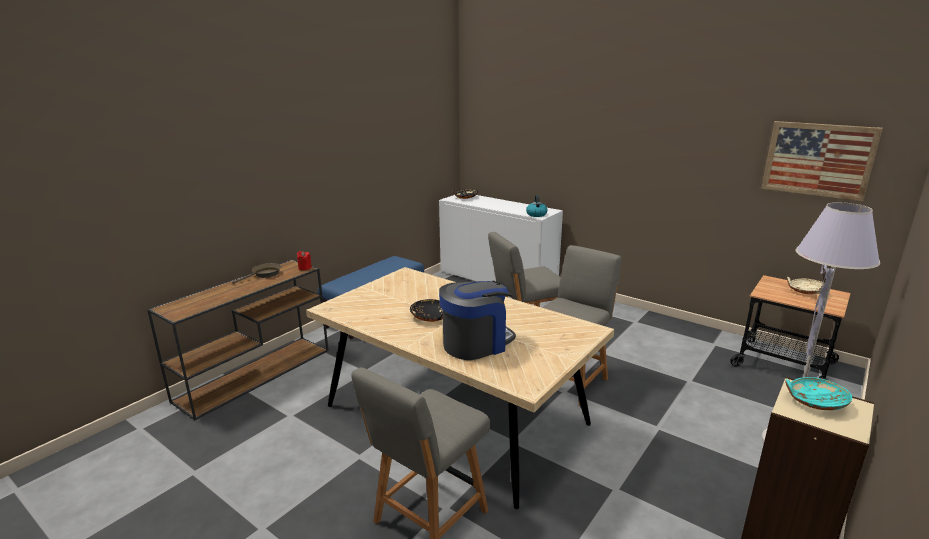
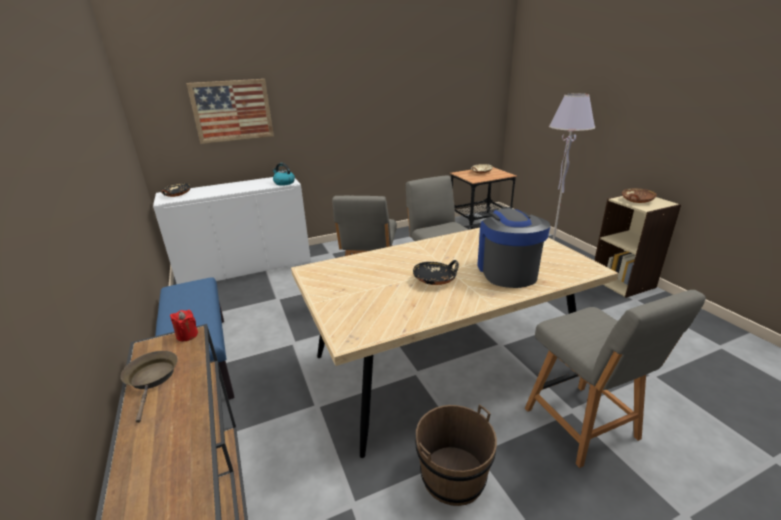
camera: 60 degrees left, 5 degrees up
(331, 451) = (453, 475): none -> brown bucket
(815, 401) = (636, 200): turquoise bowl -> brown bowl
(818, 160) = (464, 86): picture -> picture (232, 111)

